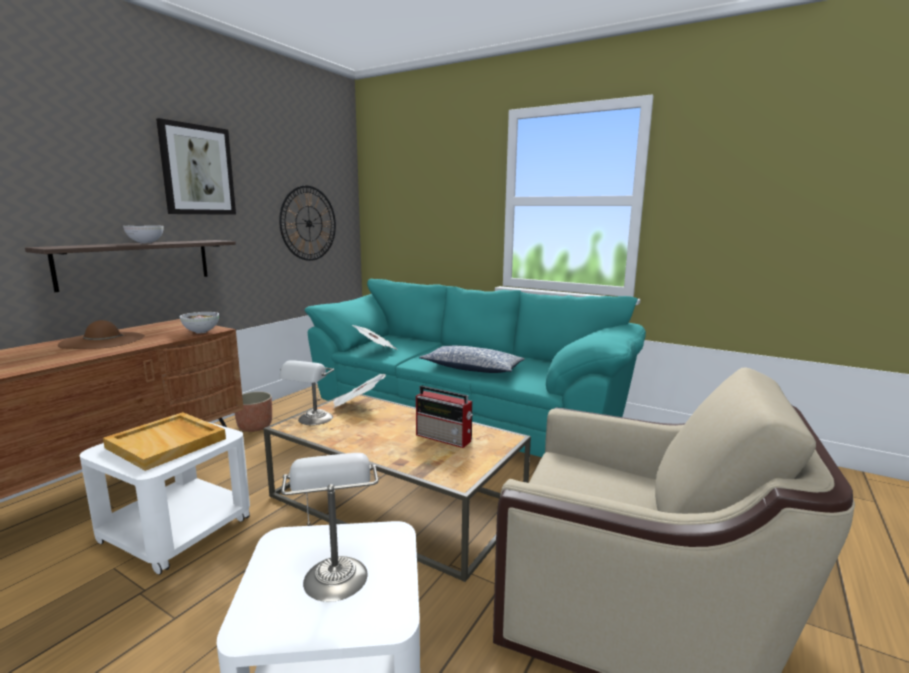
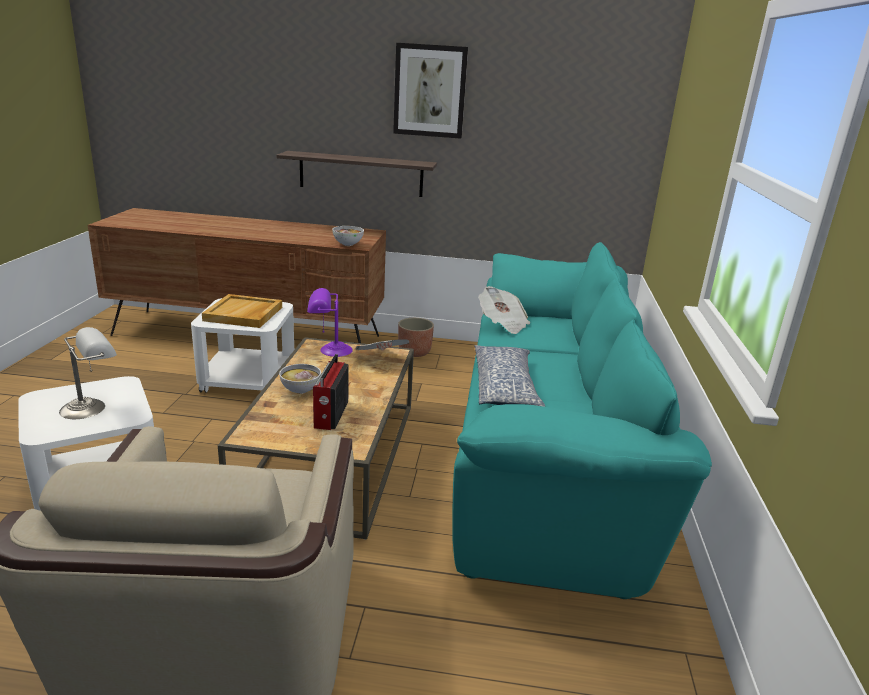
camera: 65 degrees right, 10 degrees up
(102, 341) = (299, 230): brown hat -> none
(146, 243) = (360, 158): bowl -> bowl (300, 390)
(309, 223) = (565, 156): wall clock -> none
(312, 421) = (329, 350): white table lamp -> purple table lamp

